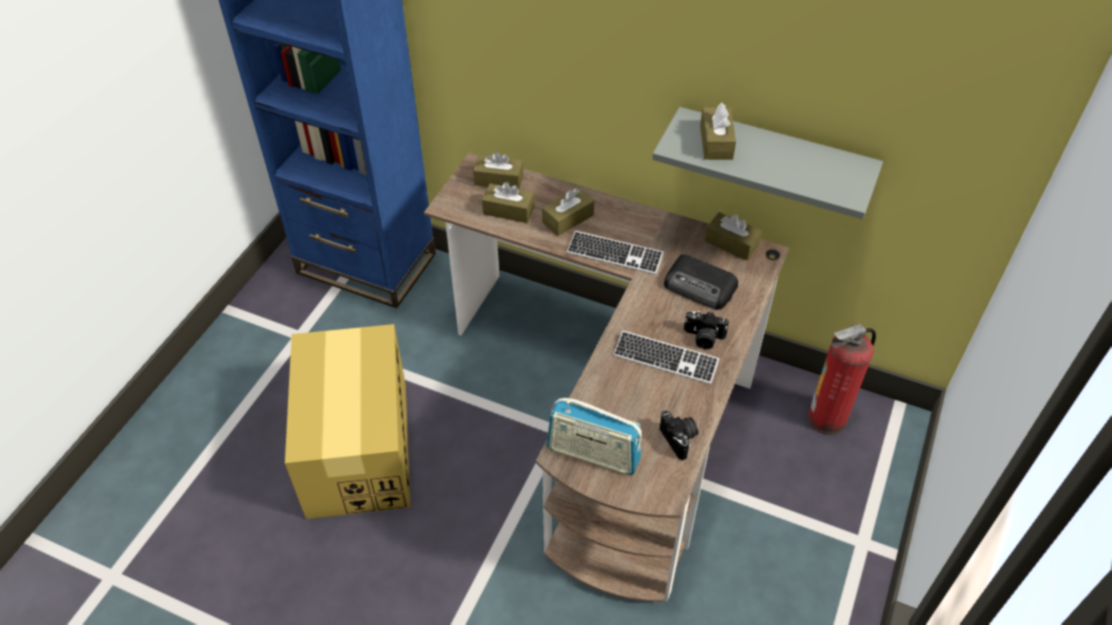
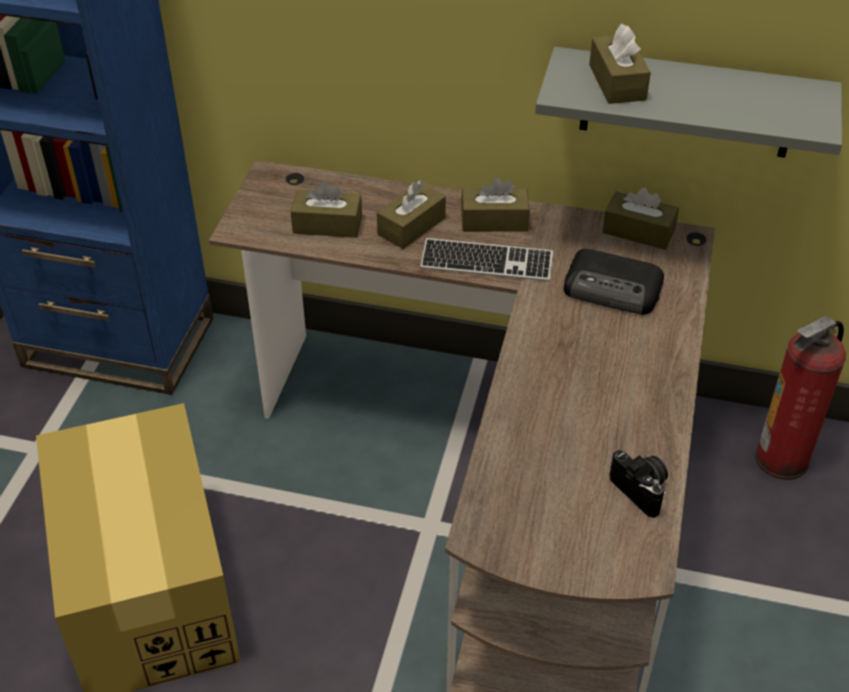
camera: 10 degrees left, 5 degrees down
(499, 180) = (305, 189): brown tissue box -> brown tissue box (494, 221)
(593, 454) = (526, 528): radio -> none
(665, 359) = (592, 386): keyboard -> none
(703, 338) = (636, 353): camera -> none

